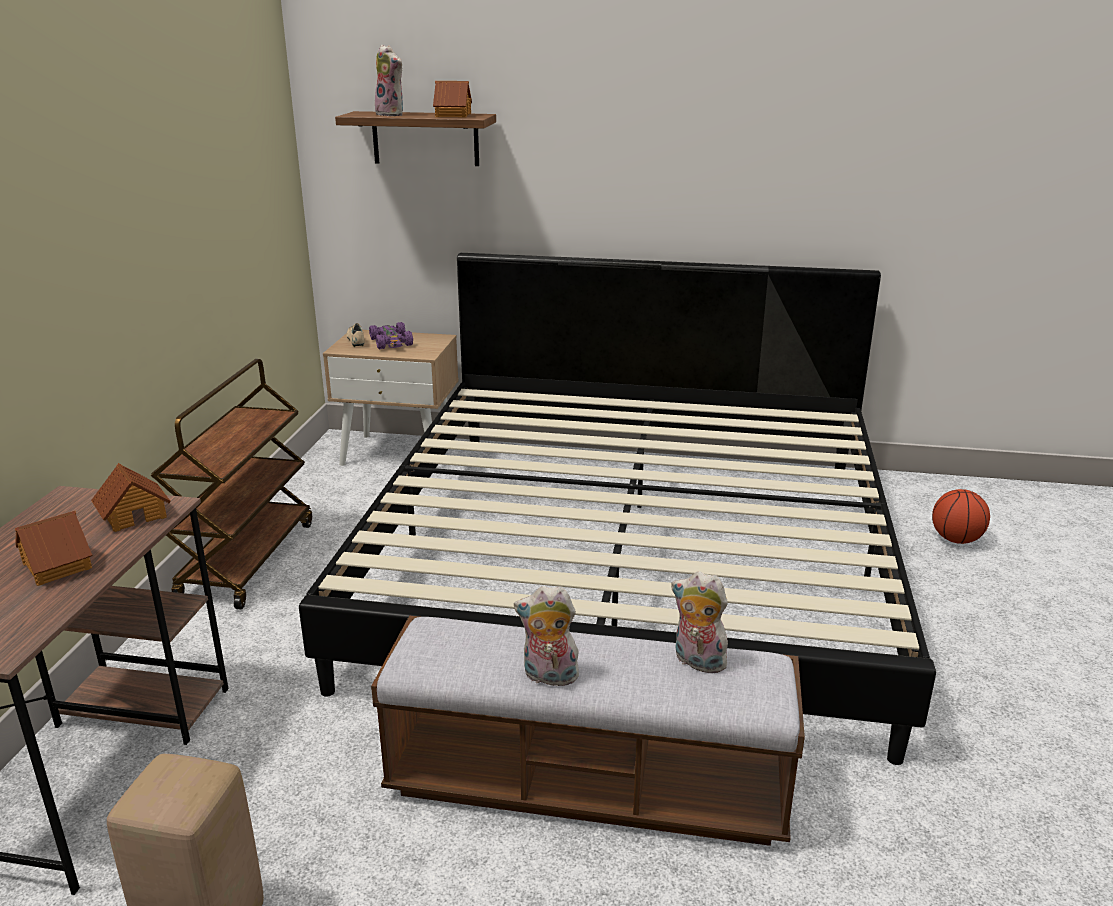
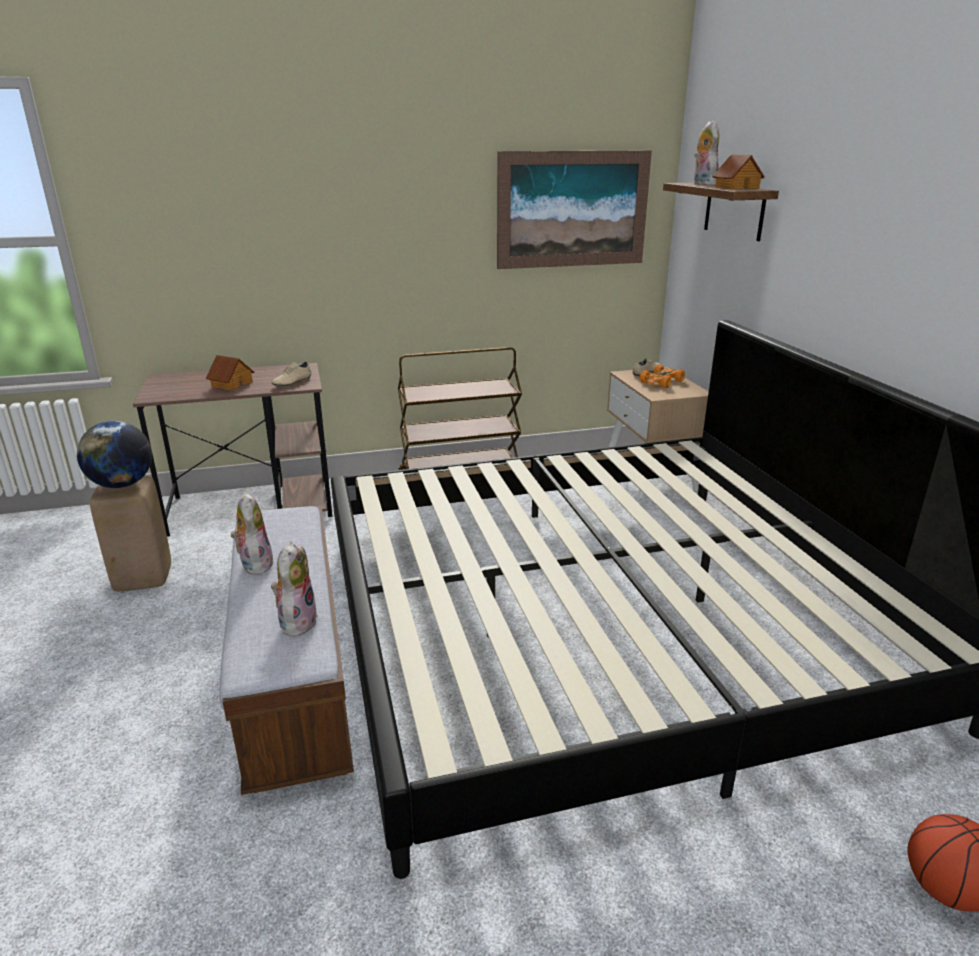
camera: 65 degrees right, 0 degrees up
(134, 515) = (292, 382): toy house -> beige shoe
(175, 784) = (122, 485): none -> globe
(237, 163) = (573, 209): none -> picture
(392, 114) = (702, 184): plush toy -> plush toy turned 150 degrees clockwise
(392, 342) = (661, 382): purple toy car -> orange toy car

